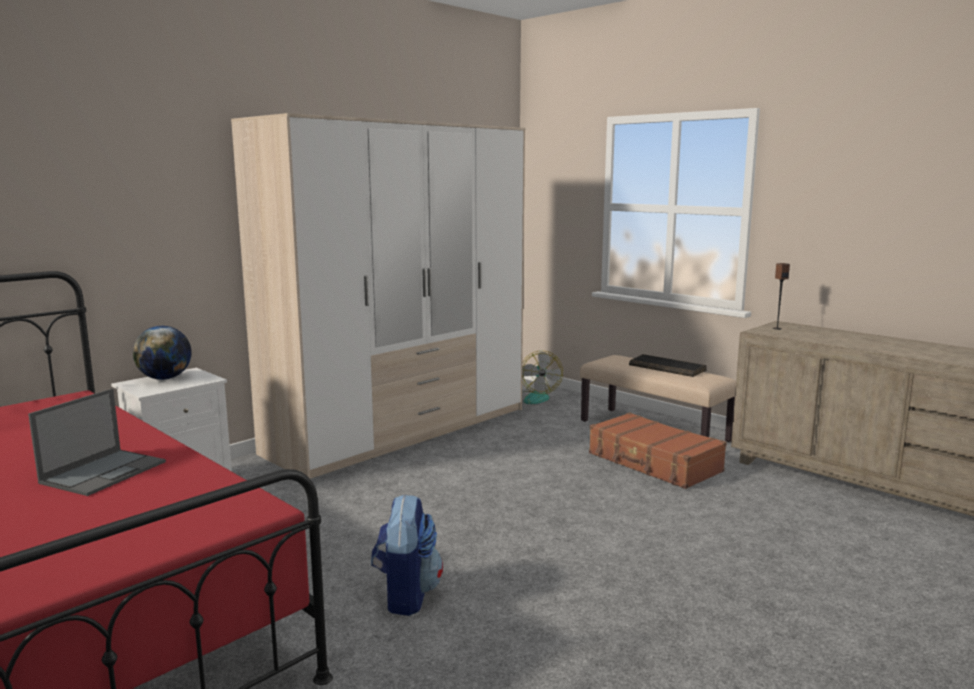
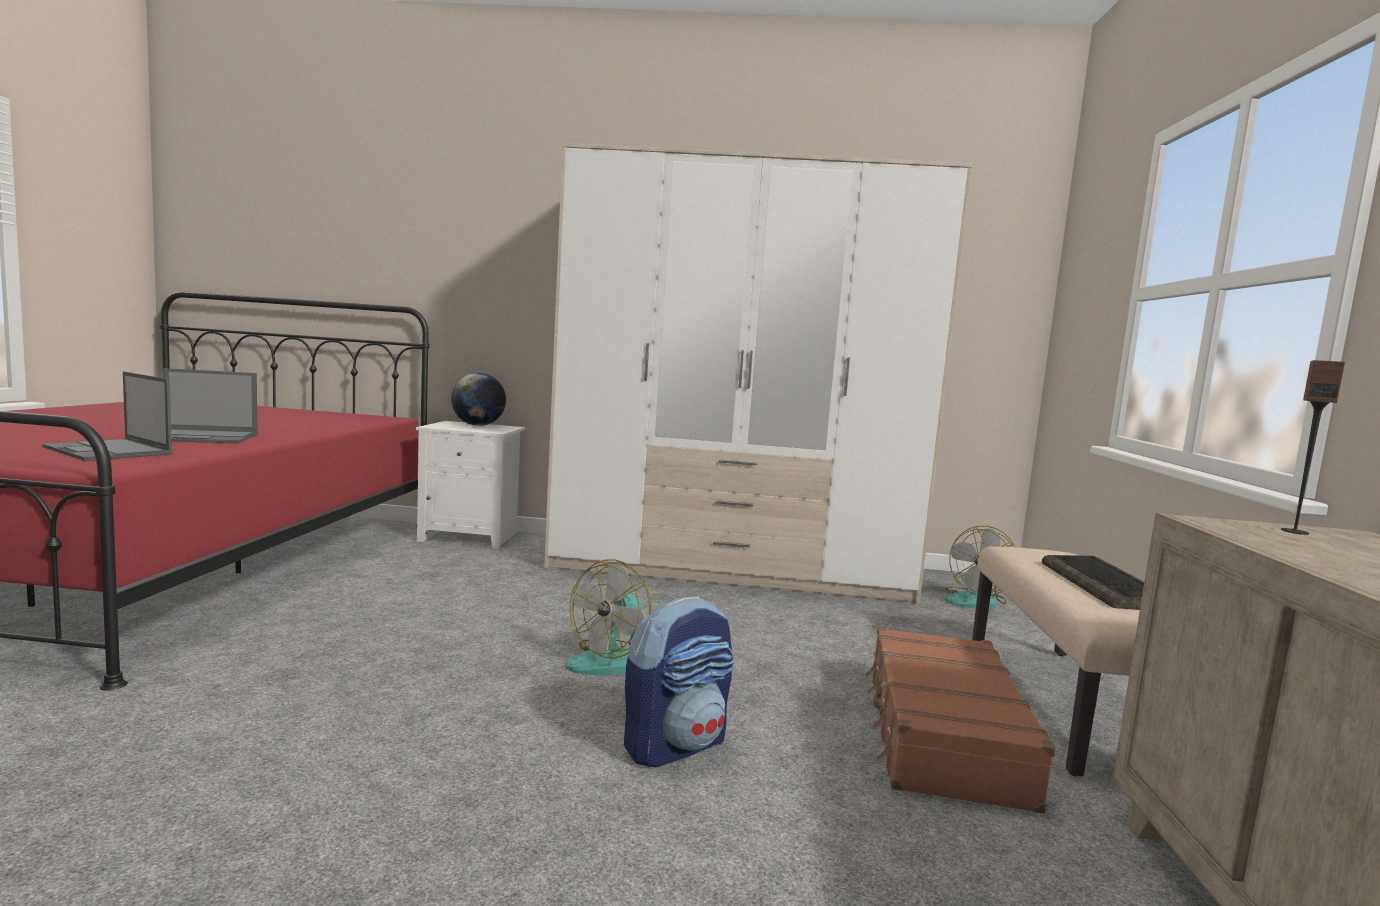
camera: 50 degrees right, 5 degrees down
(147, 508) = (109, 451): none -> laptop
(406, 595) = (322, 675): backpack -> backpack (675, 744)
(495, 504) = (612, 660): none -> fan

